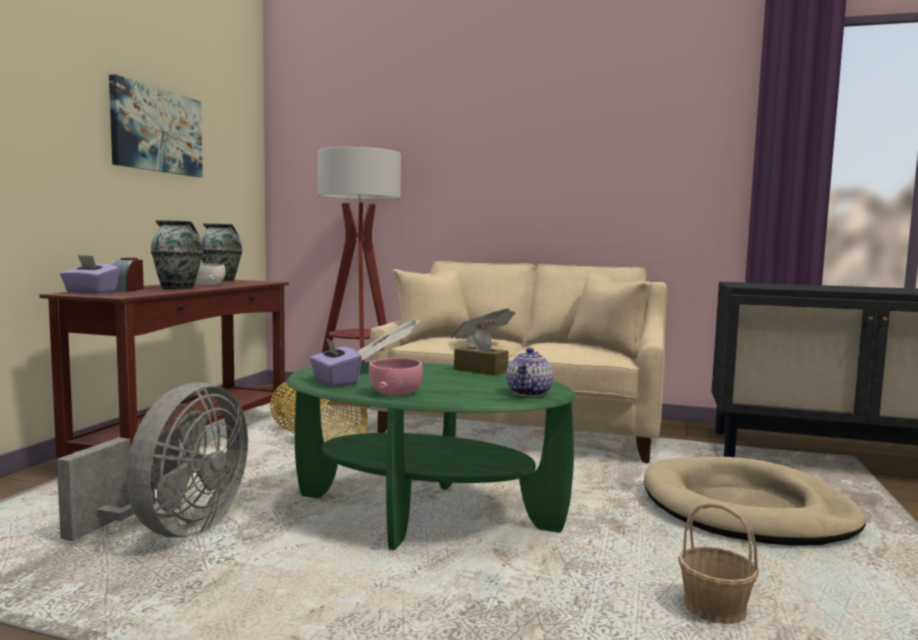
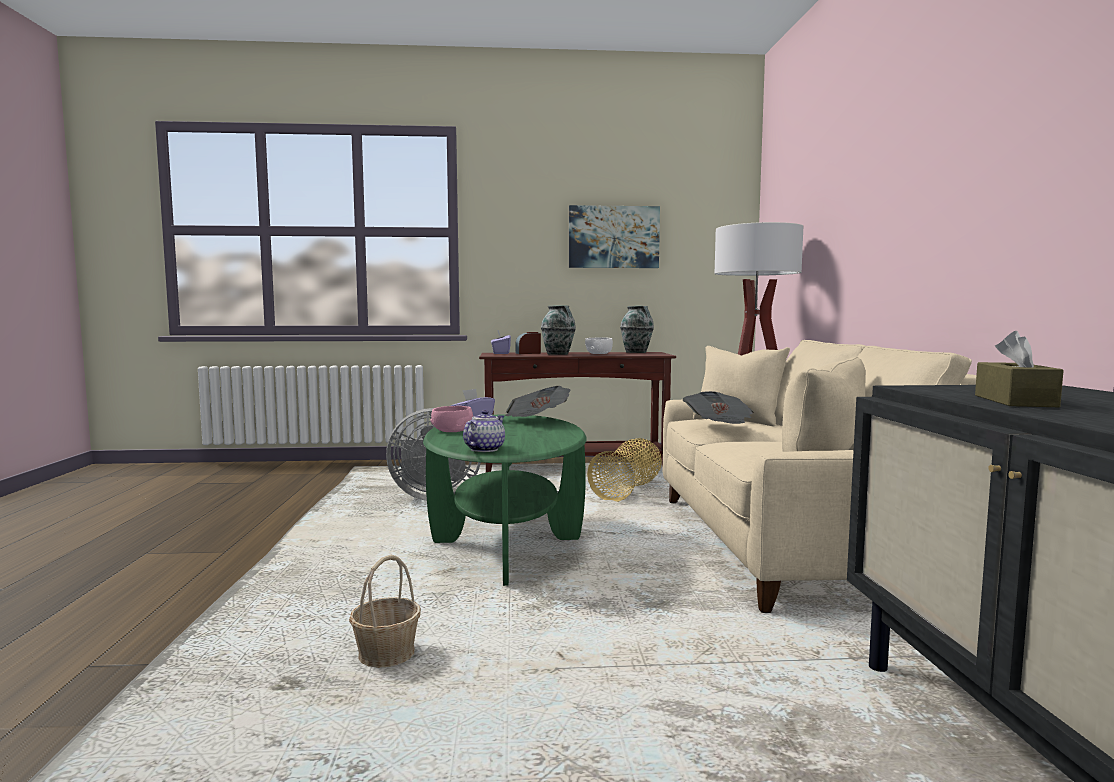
camera: 70 degrees right, 0 degrees up
(480, 370) = (563, 436): brown tissue box -> brown tissue box (1014, 401)
(530, 393) = (484, 449): teapot -> teapot turned 120 degrees clockwise
(746, 509) = (662, 677): beige dog bed -> none

